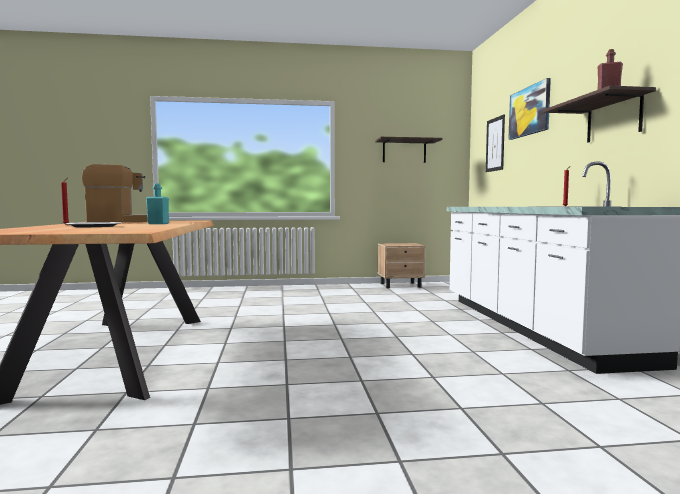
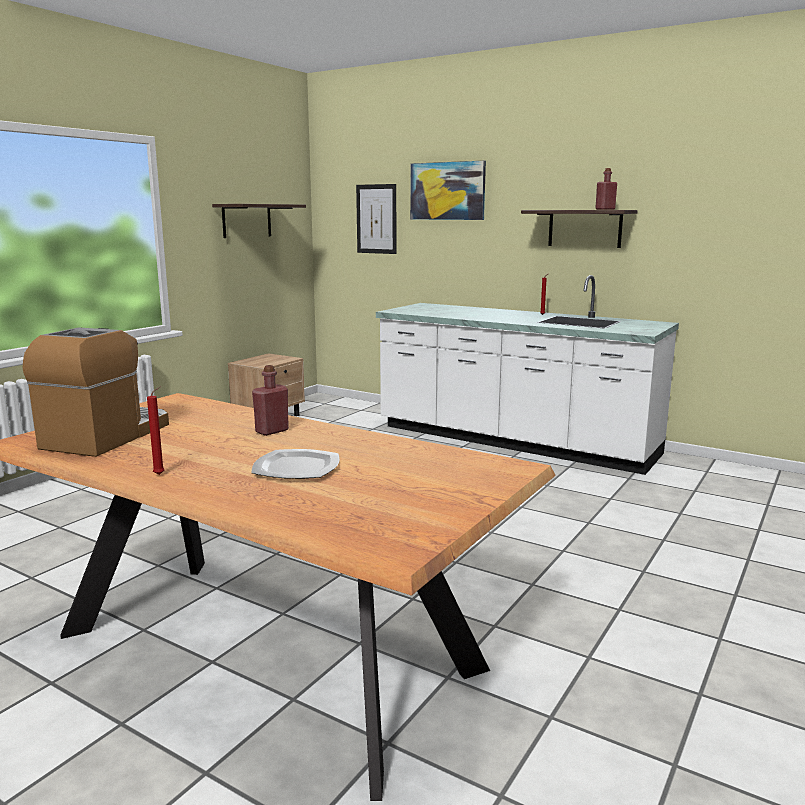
camera: 50 degrees left, 10 degrees up
(158, 224) = (272, 431): turquoise bottle -> red bottle

